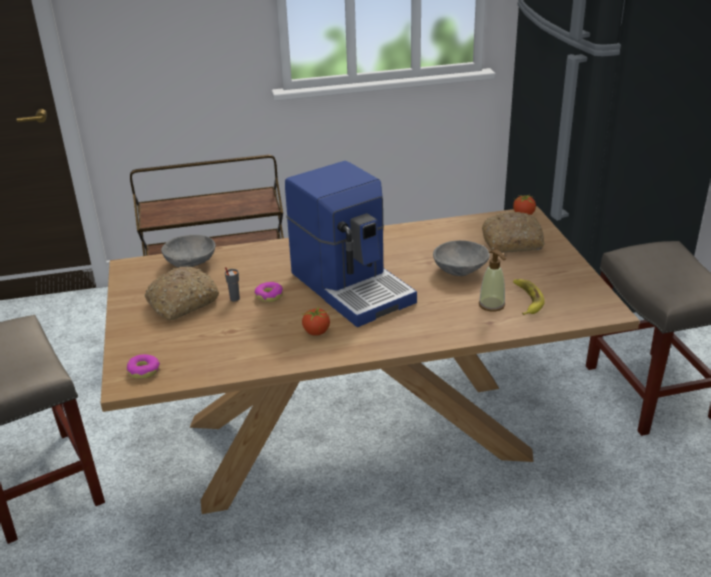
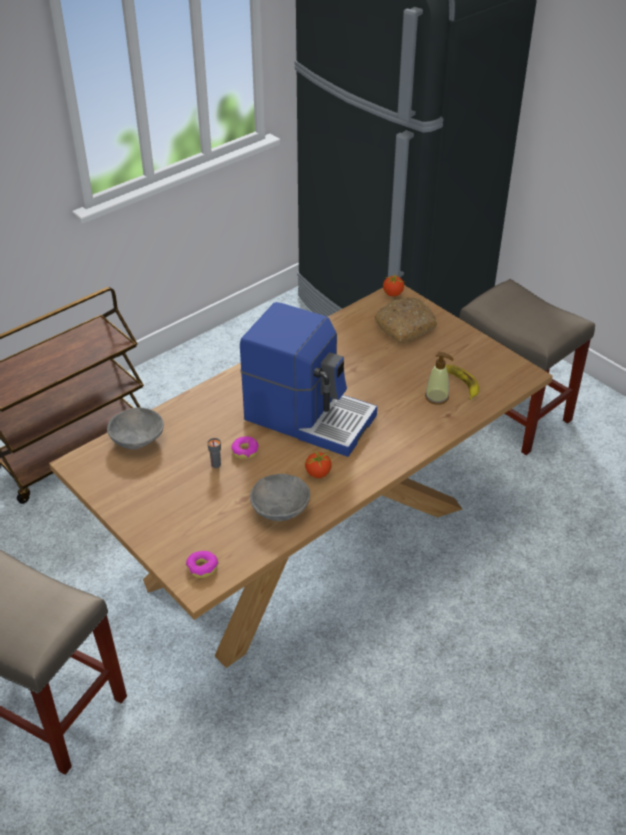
camera: 30 degrees left, 10 degrees up
(182, 302) = (170, 485): bread -> none
(461, 270) = (387, 370): grey bowl -> grey bowl (281, 509)

